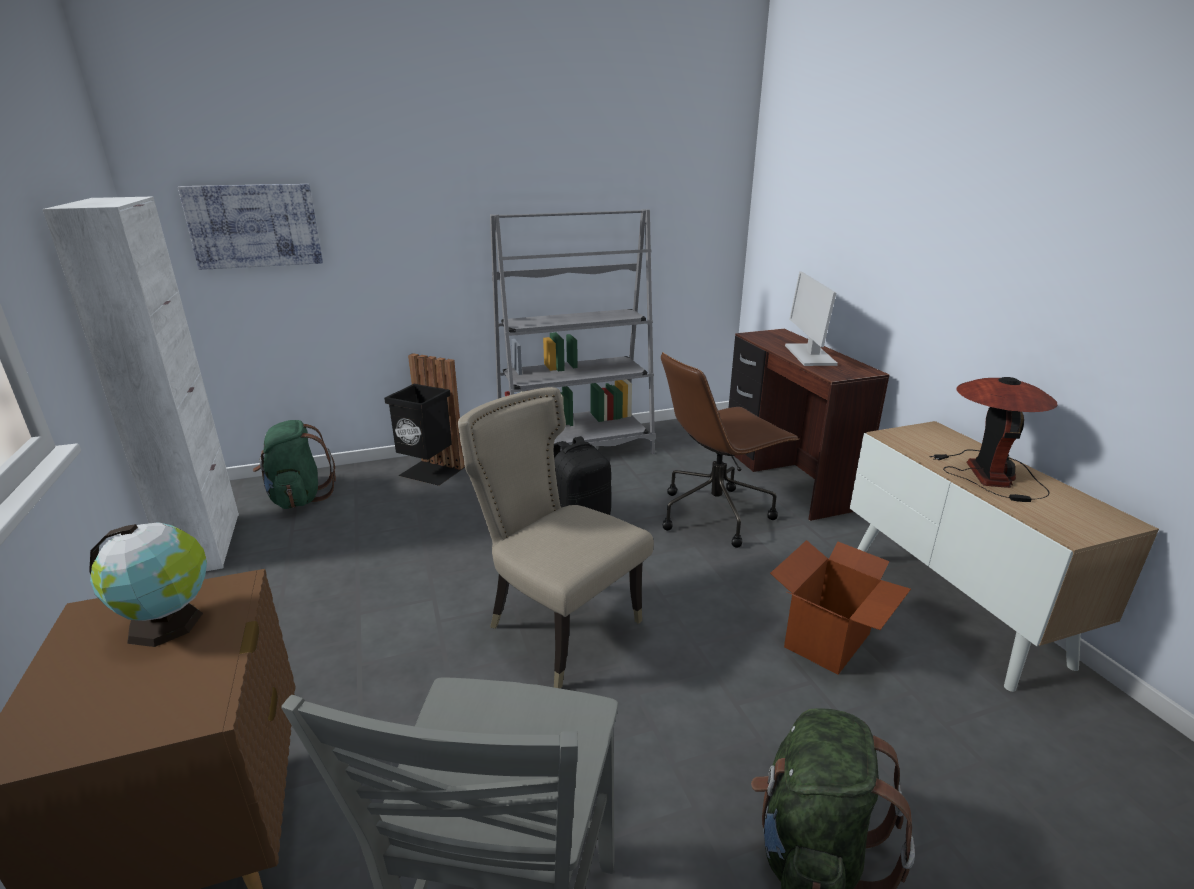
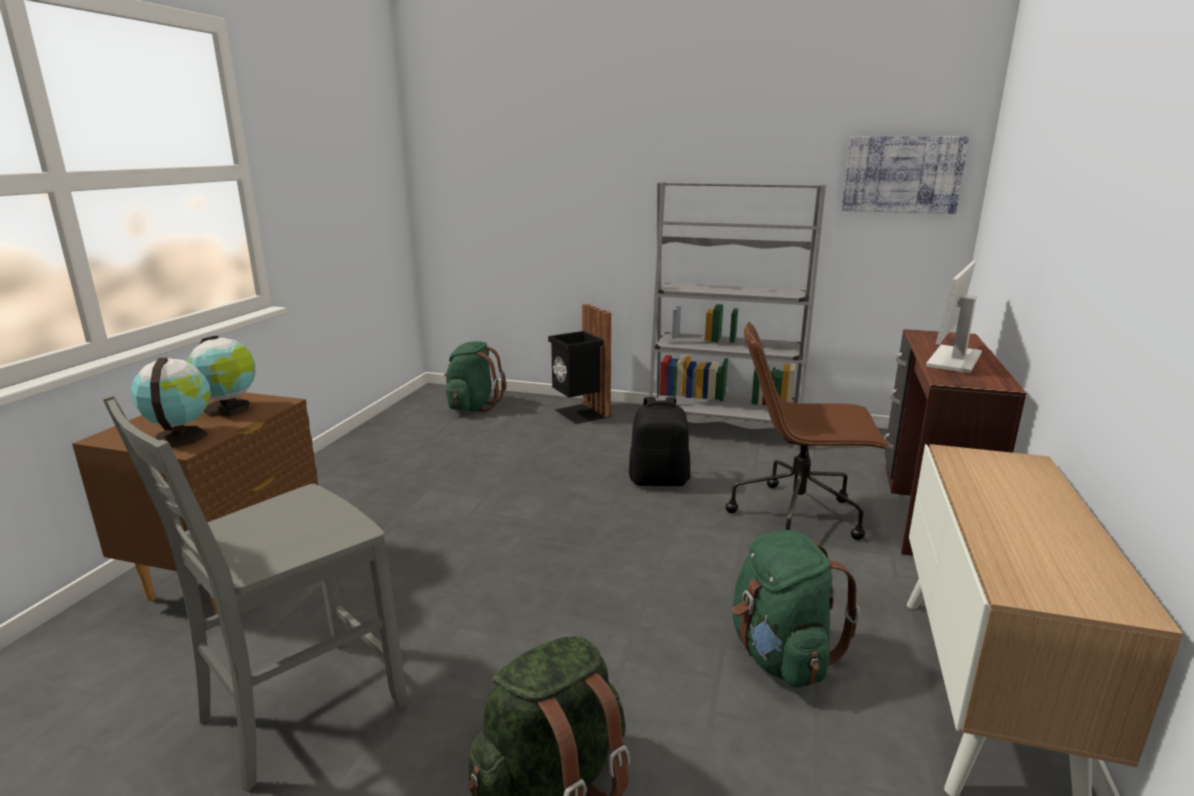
camera: 35 degrees right, 5 degrees down
(159, 697) = (180, 436): none -> globe
(206, 544) = (391, 418): white cabinet -> none
(254, 226) = (486, 184): picture -> picture (902, 174)
(558, 625) = (550, 546): beige chair -> none
(828, 640) = (780, 655): cardboard box -> green backpack
(989, 473) = (1020, 514): table lamp -> none

